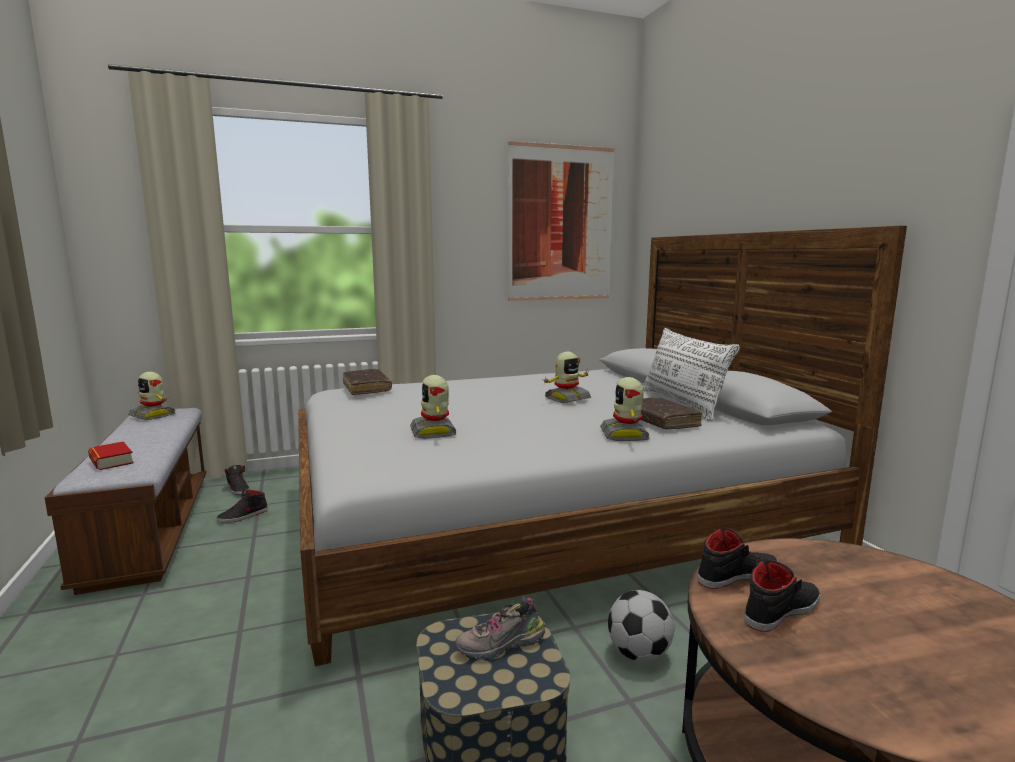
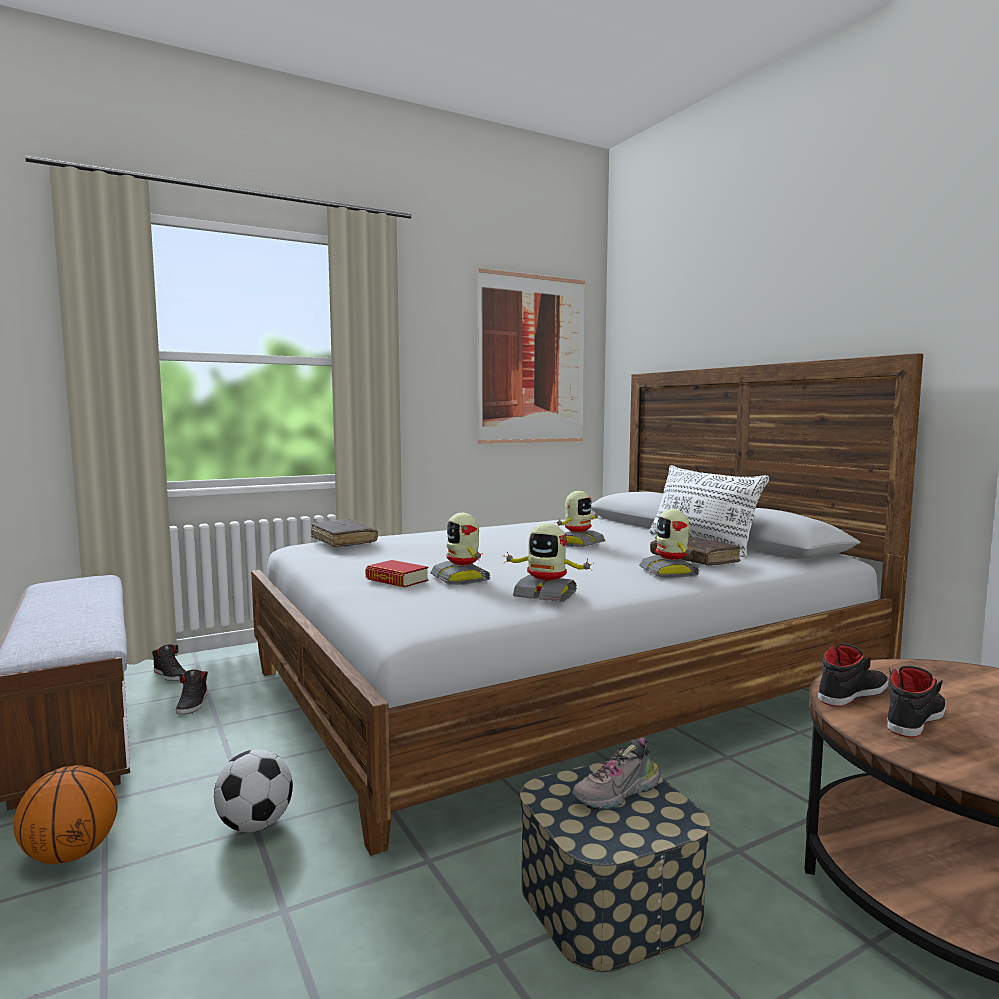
camera: 10 degrees left, 5 degrees down
(100, 637) = (71, 854): none -> basketball
(111, 461) = (51, 633): book -> book (397, 580)
(153, 415) = (66, 584): toy robot -> toy robot (546, 595)
(243, 516) = (193, 704): black shoe -> black shoe turned 45 degrees counterclockwise
(639, 654) = (726, 805): football -> football (255, 825)

